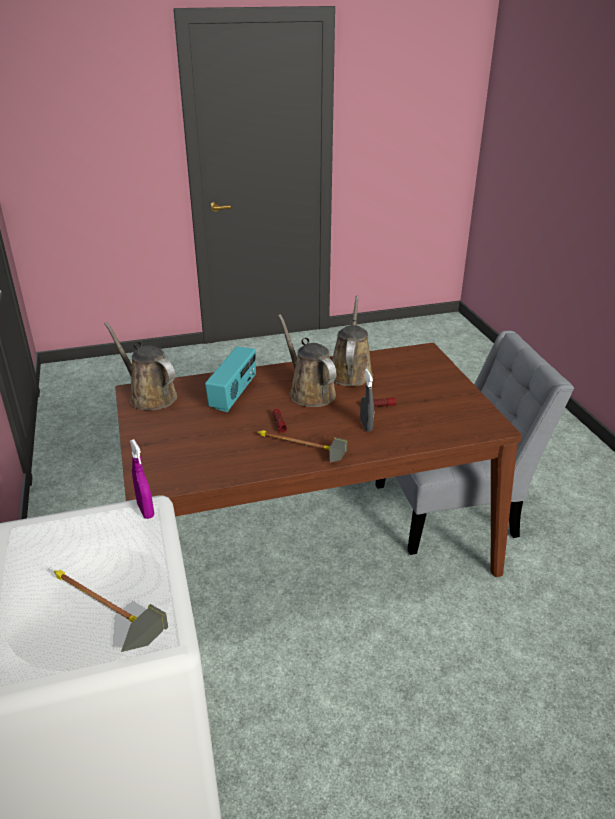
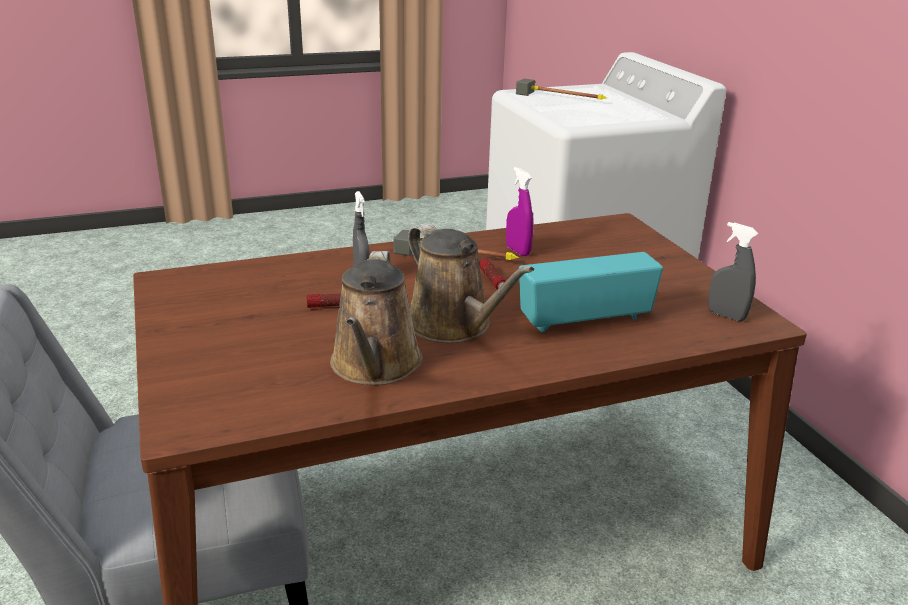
camera: 175 degrees right, 5 degrees down
(145, 510) = (572, 123): purple spray bottle -> purple spray bottle (518, 251)
(149, 396) = (726, 315): brown watering can -> grey spray bottle
(234, 395) = (584, 319): radio -> radio turned 60 degrees clockwise

